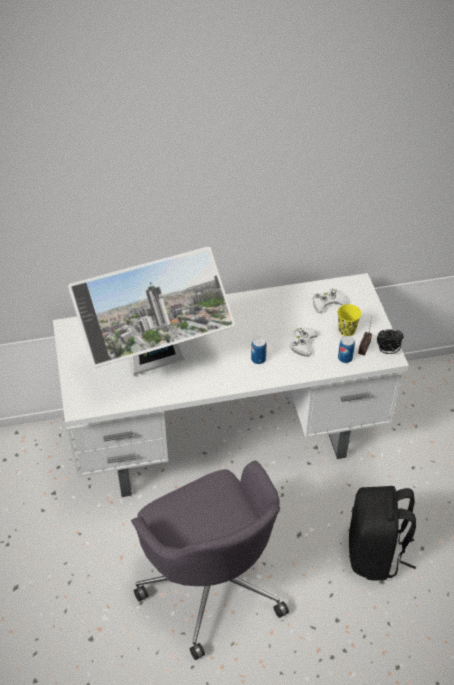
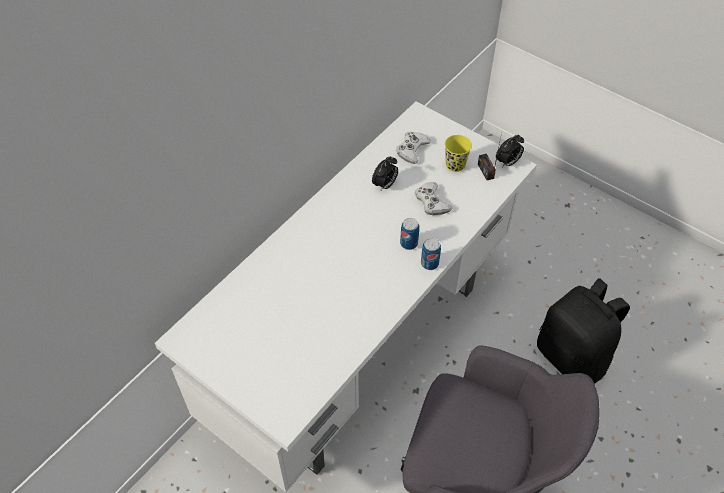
camera: 40 degrees left, 5 degrees up
(157, 365) = (319, 315): monitor -> none
(283, 314) = (385, 185): none -> alarm clock
(345, 358) = (481, 192): can -> can (429, 263)

